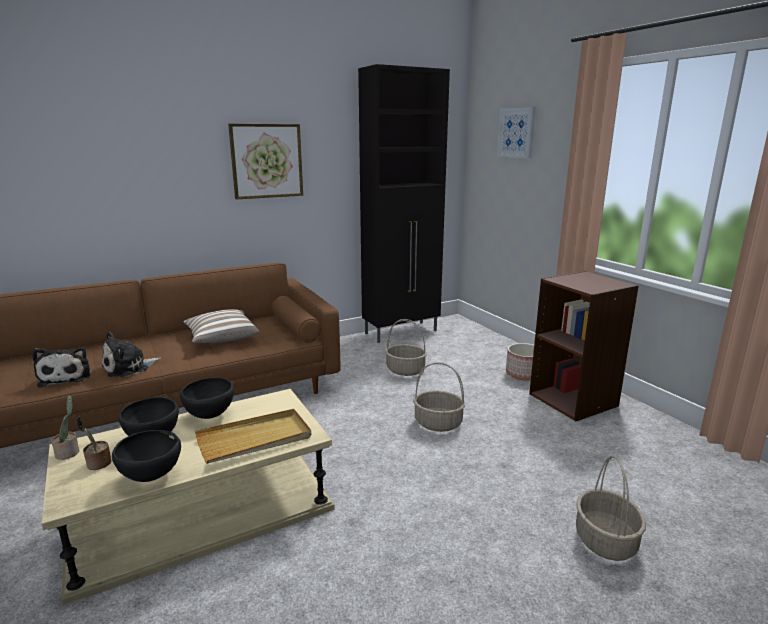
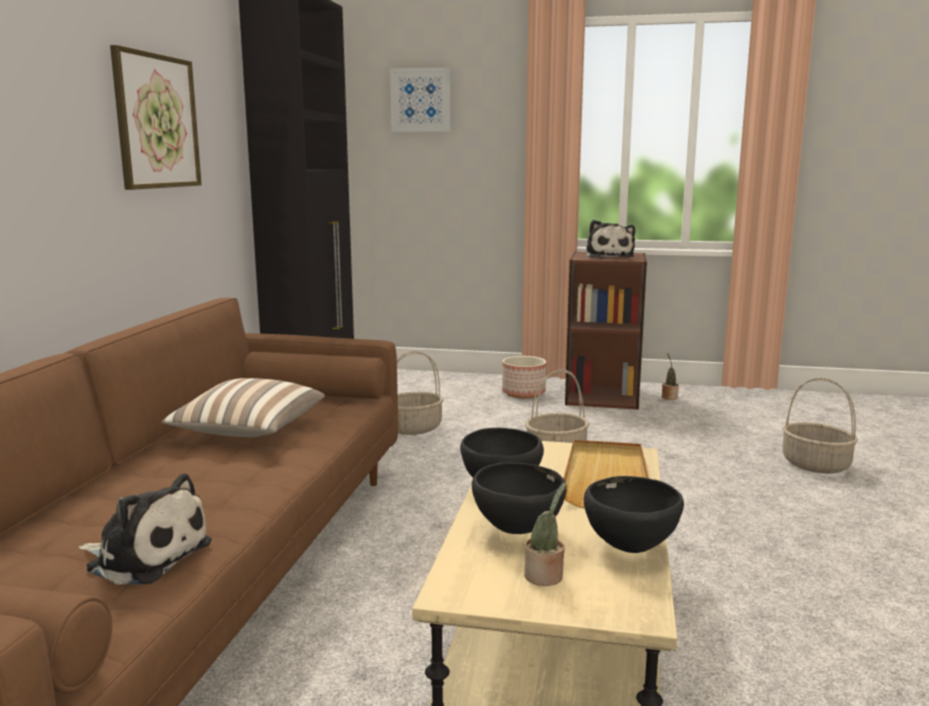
camera: 50 degrees left, 5 degrees down
(69, 452) = (473, 594): potted plant -> potted plant (669, 397)
(129, 367) = (221, 503): plush toy -> plush toy (609, 256)

